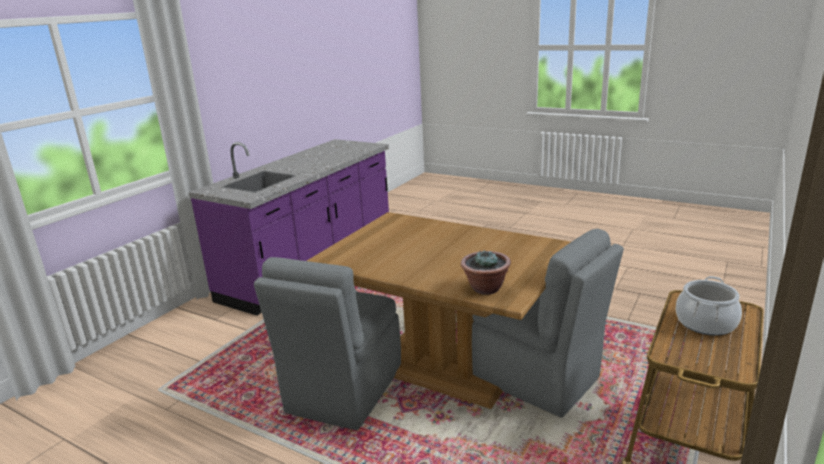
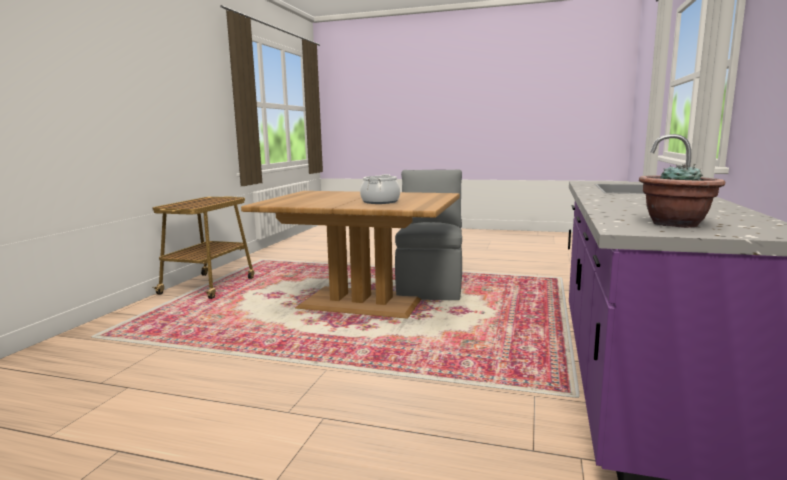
camera: 165 degrees right, 10 degrees down
(485, 288) = (322, 192): potted plant -> potted plant (675, 224)
(537, 378) = (285, 302): grey chair -> none
(705, 323) = (198, 204): cooking pot -> cooking pot (380, 202)

